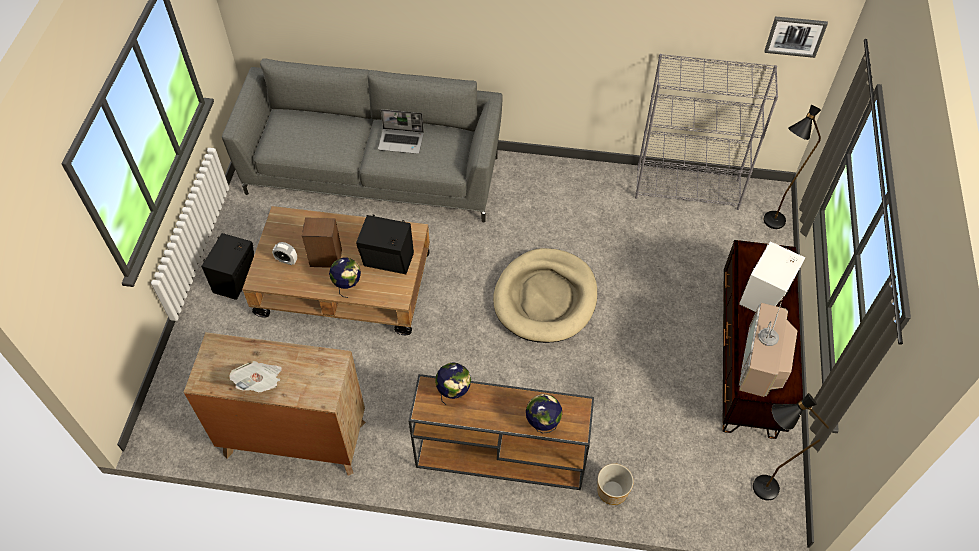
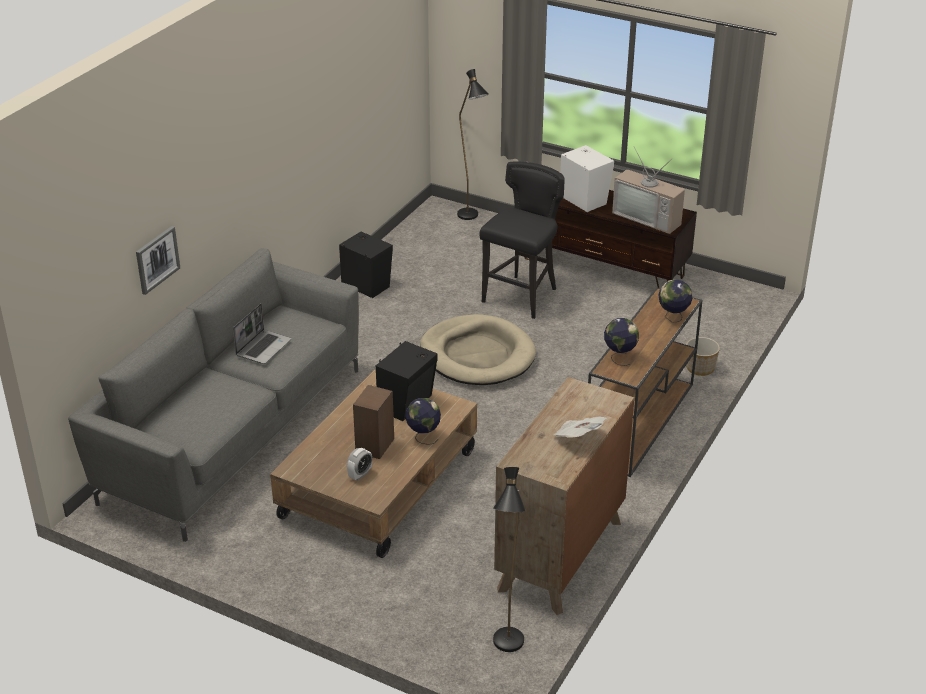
camera: 70 degrees left, 20 degrees down
(237, 280) = (317, 568): black speaker -> black speaker (366, 284)
(657, 305) = (522, 296): none -> black stool
(687, 188) = (401, 246): grey bookcase -> none
(756, 490) = (726, 298): black floor lamp -> black floor lamp (508, 649)
(795, 36) = (406, 43): picture -> picture (157, 259)

